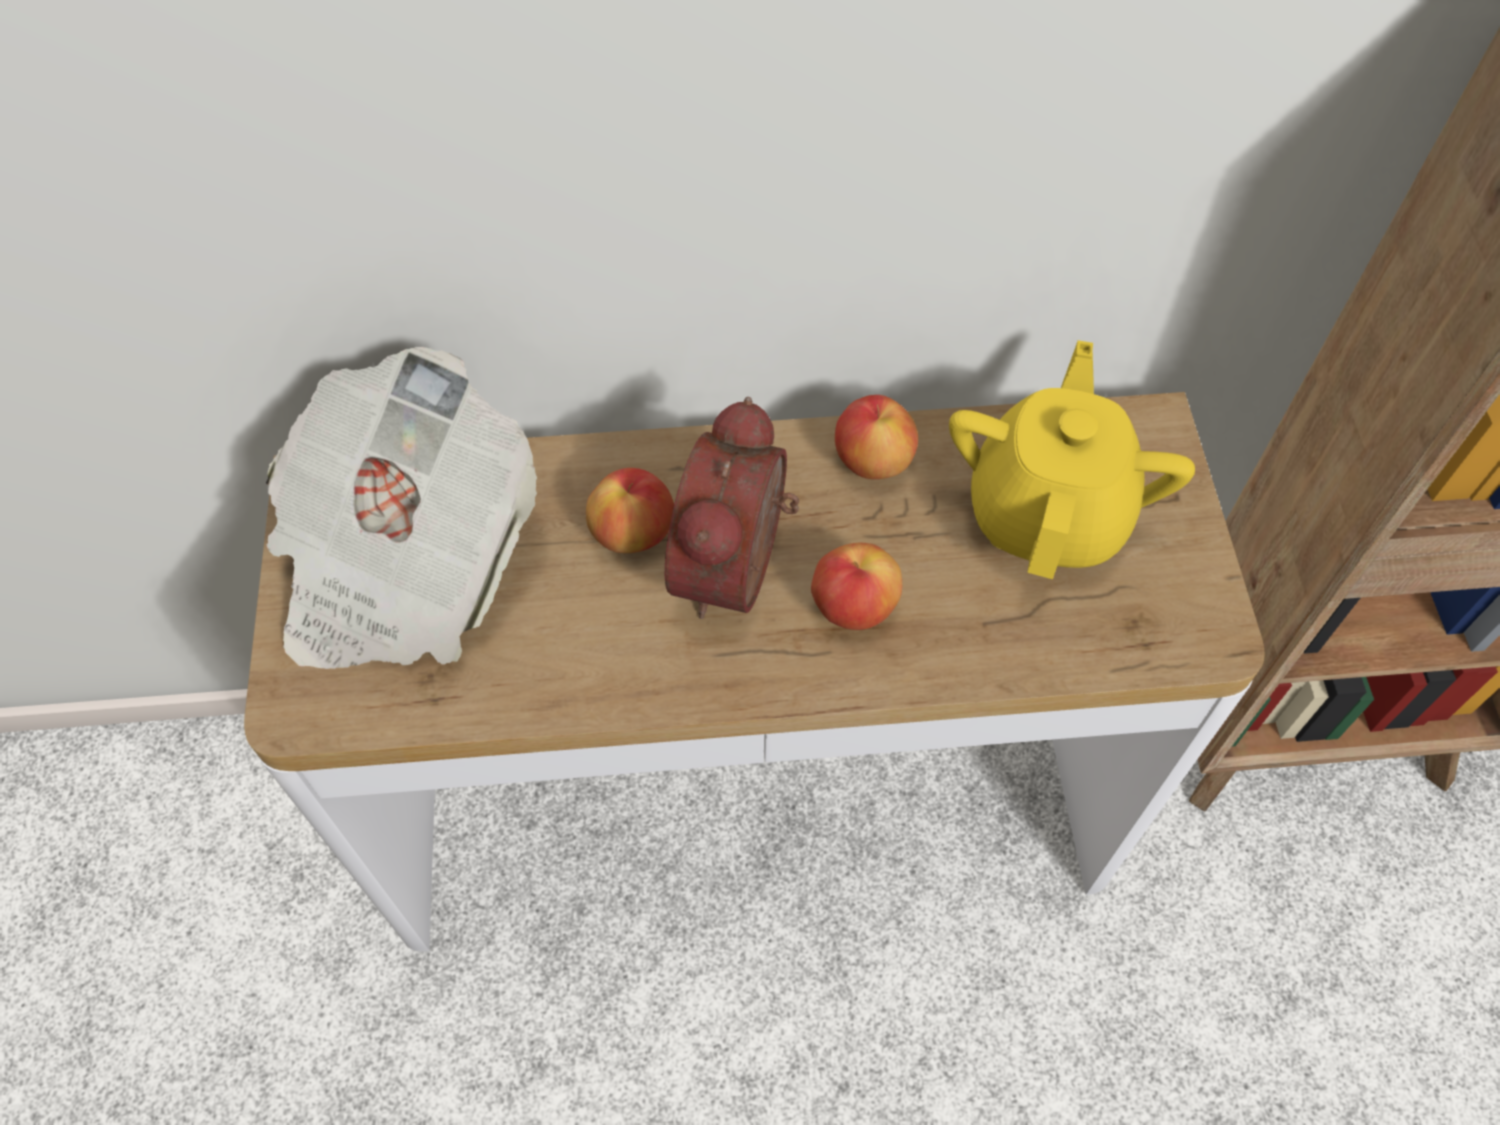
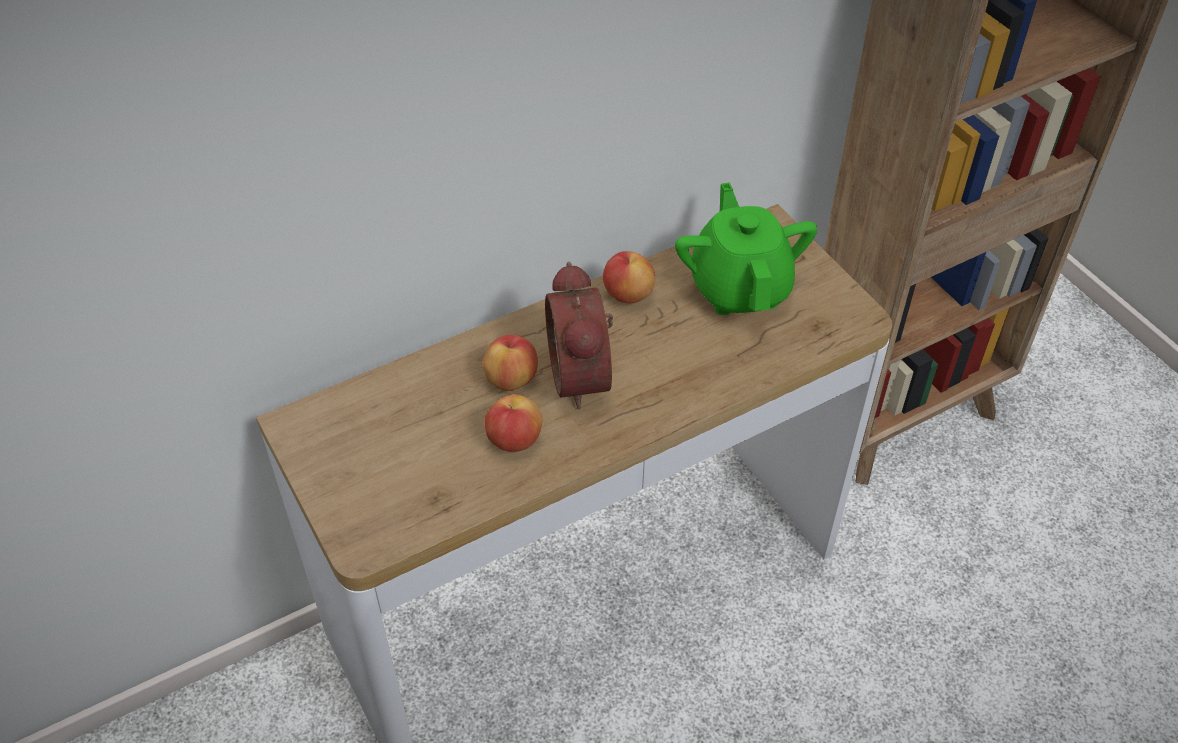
camera: 25 degrees left, 10 degrees down
(404, 560) = (379, 443): newspaper -> none
(853, 606) = (661, 372): apple -> apple (514, 440)
(1048, 512) = (740, 288): yellow teapot -> green teapot

